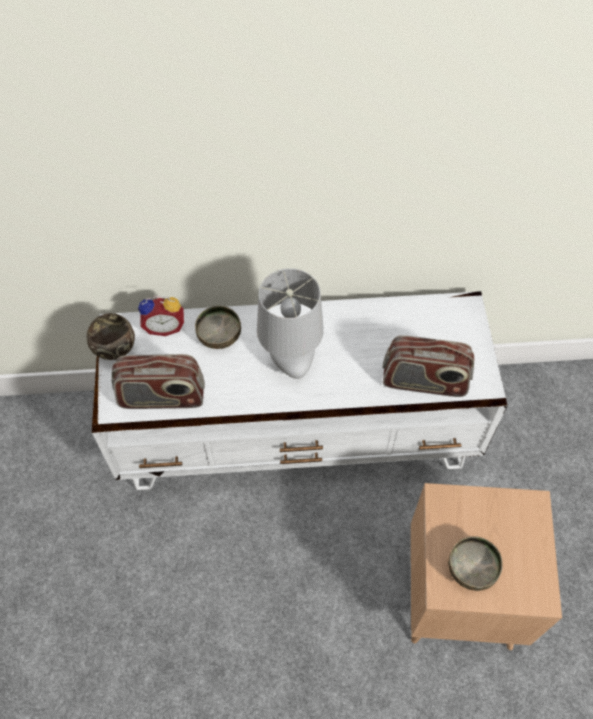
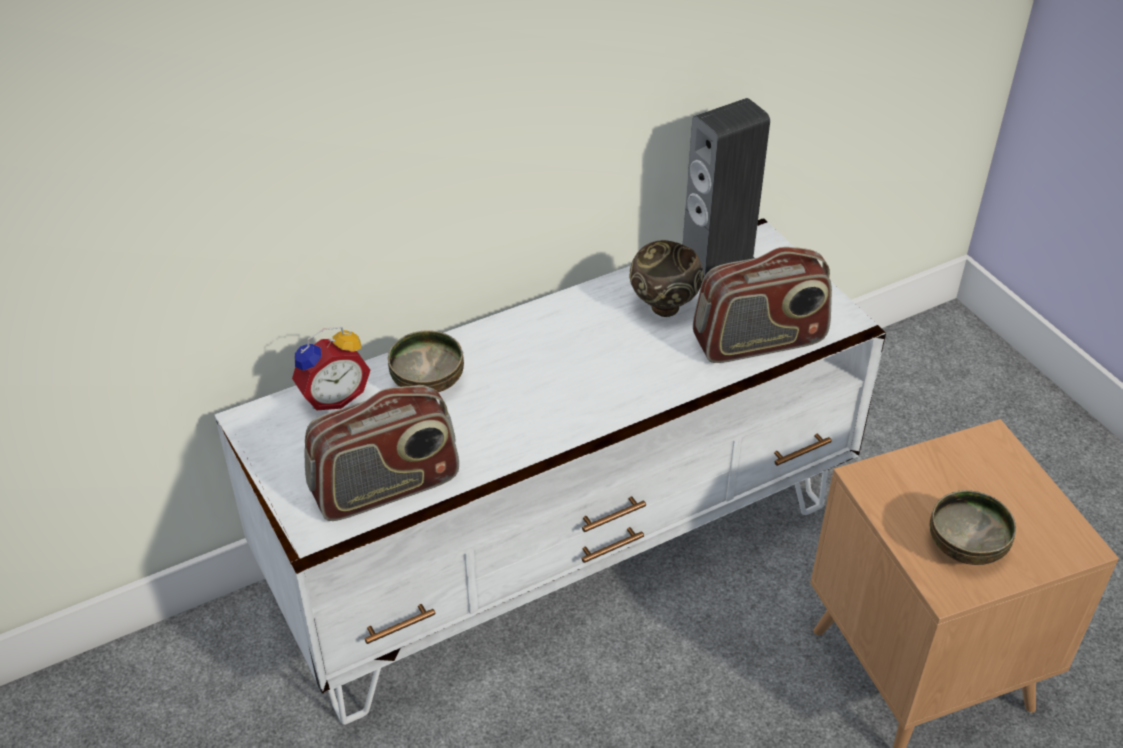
camera: 25 degrees left, 15 degrees down
(115, 351) = (272, 453): brown bowl -> brown bowl (662, 308)
(290, 360) = (553, 376): grey table lamp -> none
(432, 313) = (717, 261): none -> speaker

